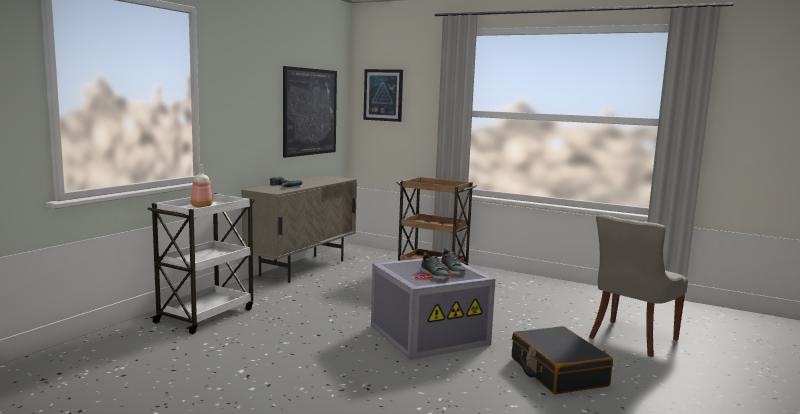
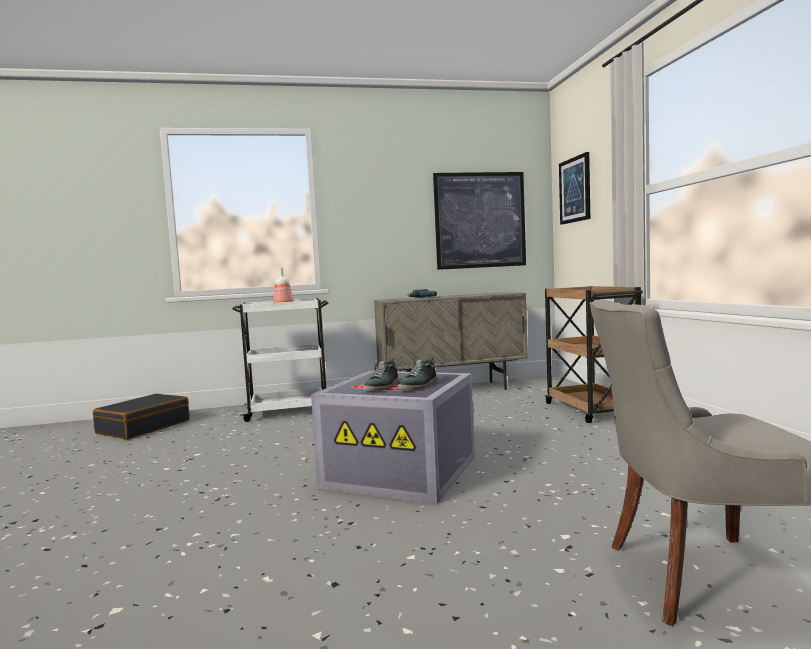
camera: 50 degrees right, 5 degrees down
(557, 372) = (428, 568): black suitcase -> black suitcase (143, 427)

